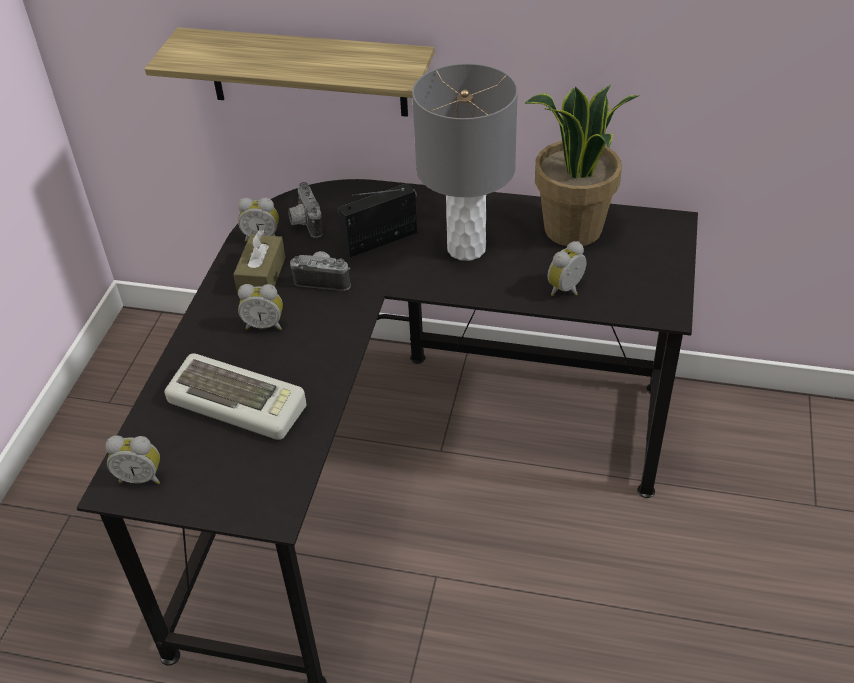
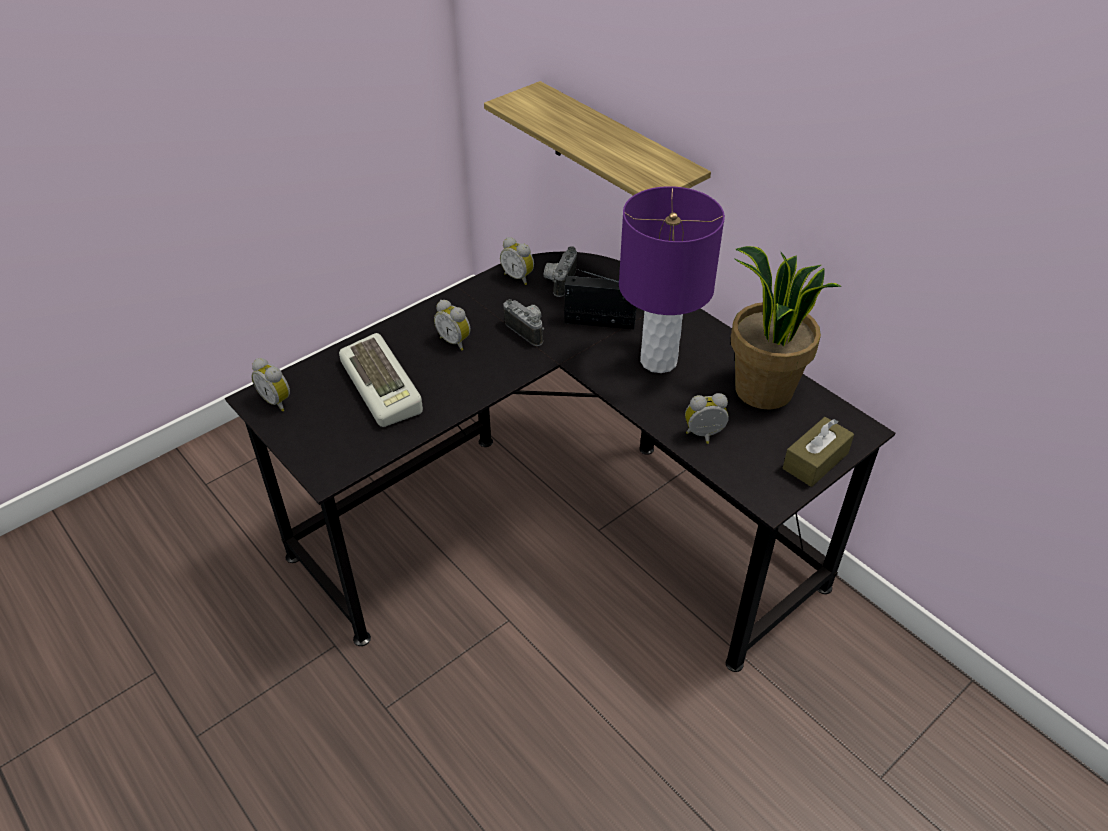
camera: 35 degrees right, 0 degrees up
(262, 276) = (489, 305): brown tissue box -> brown tissue box (815, 461)
(466, 248) = (658, 360): grey table lamp -> purple table lamp

